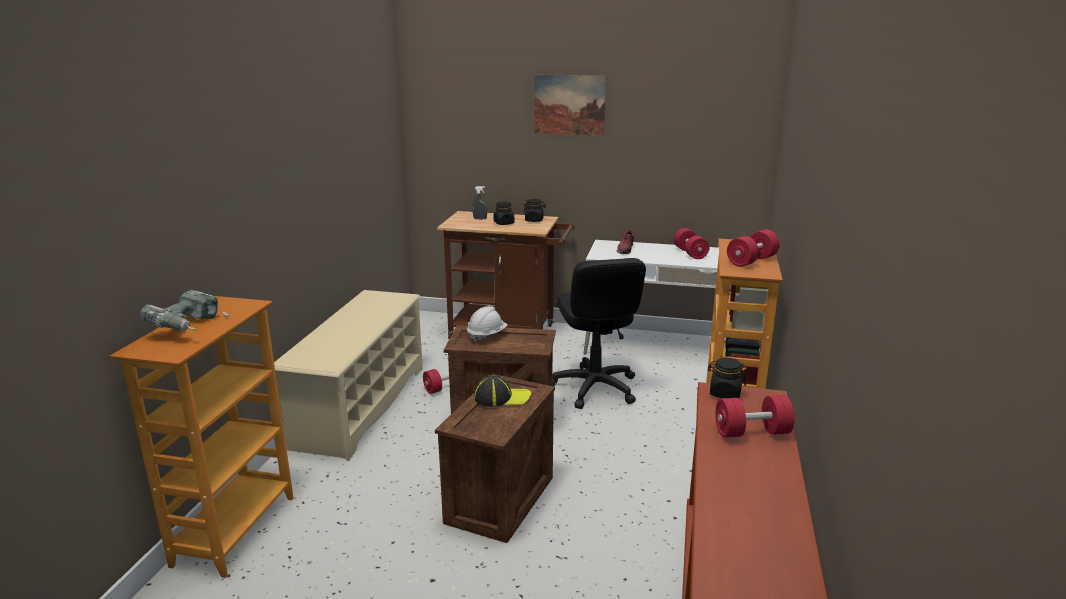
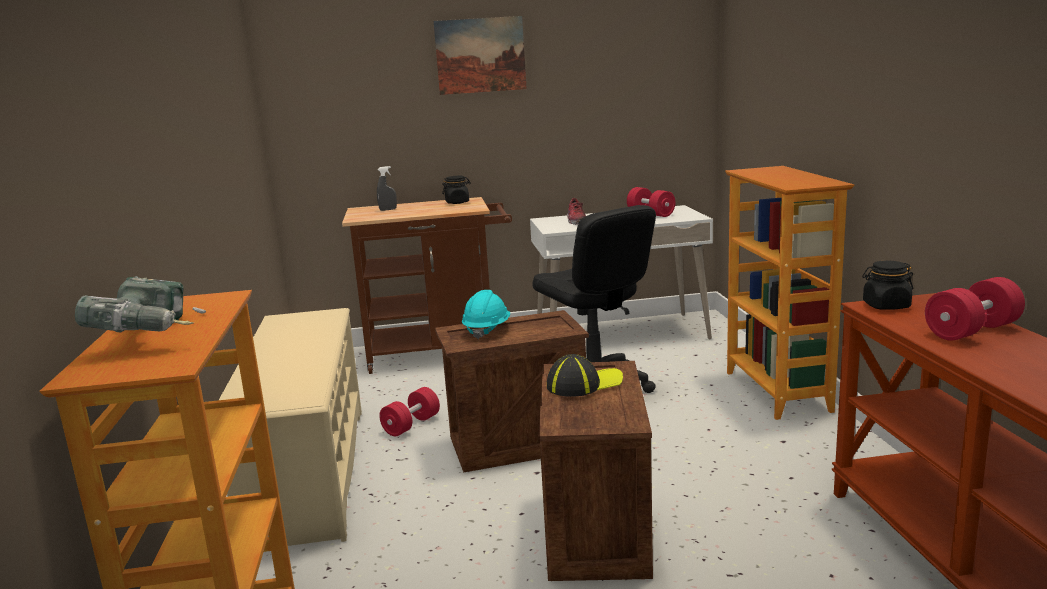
camera: 20 degrees left, 5 degrees down
(487, 335) = (487, 330): white hard hat -> turquoise hard hat
(504, 223) = (424, 209): black jar -> none
(751, 261) = (795, 178): red dumbbell -> none

